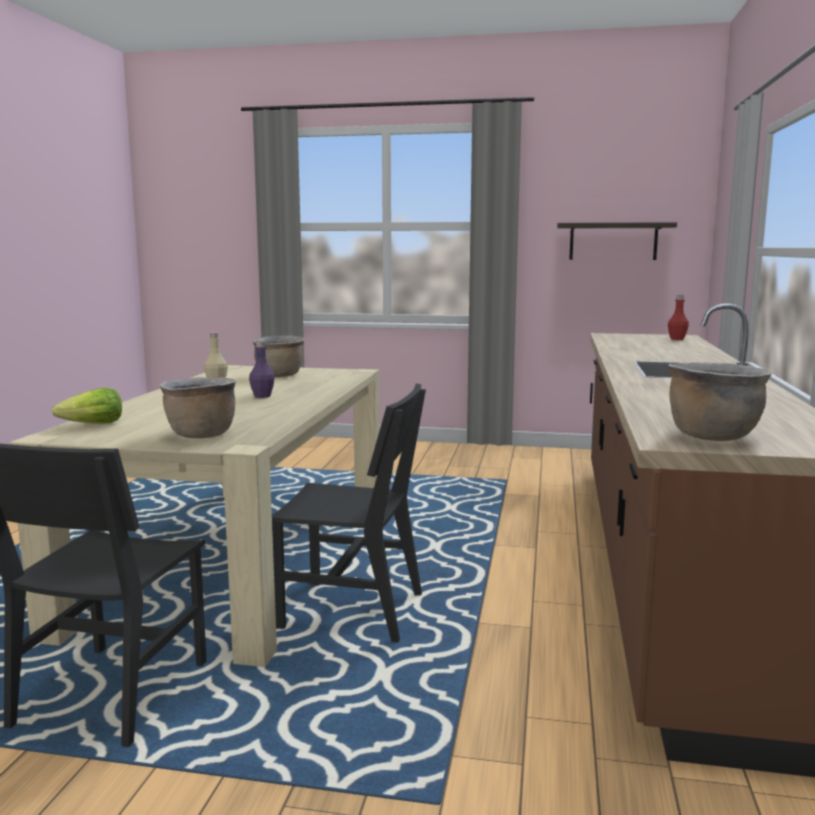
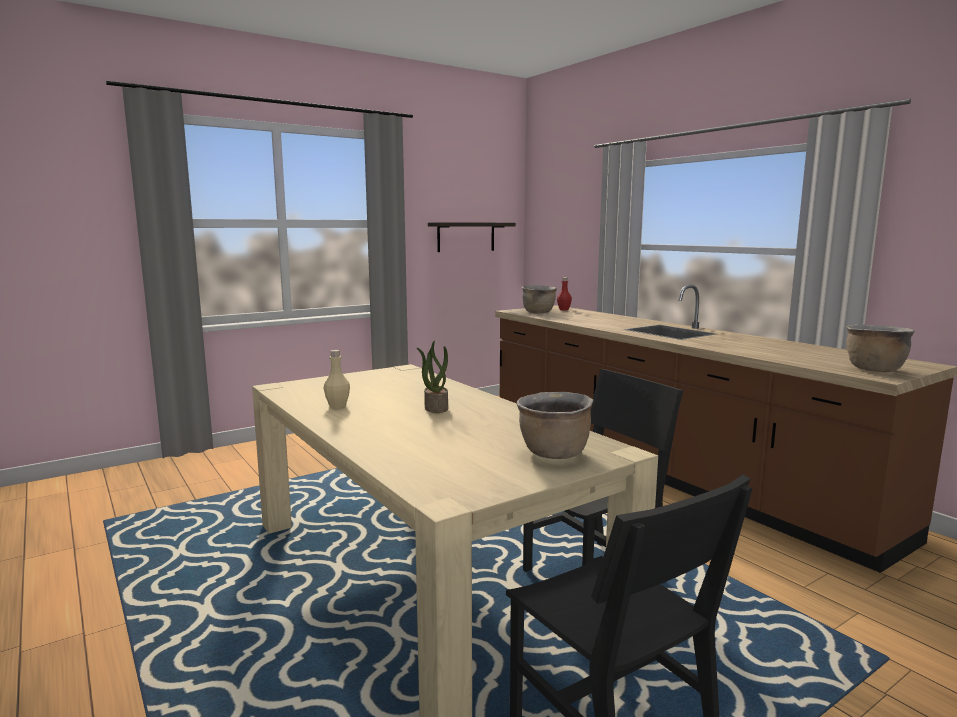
camera: 45 degrees left, 0 degrees up
(93, 425) = (427, 477): lettuce -> none
(262, 396) = (435, 408): purple bottle -> potted plant
(279, 376) = (361, 386): brown cooking pot -> brown cooking pot (539, 312)

